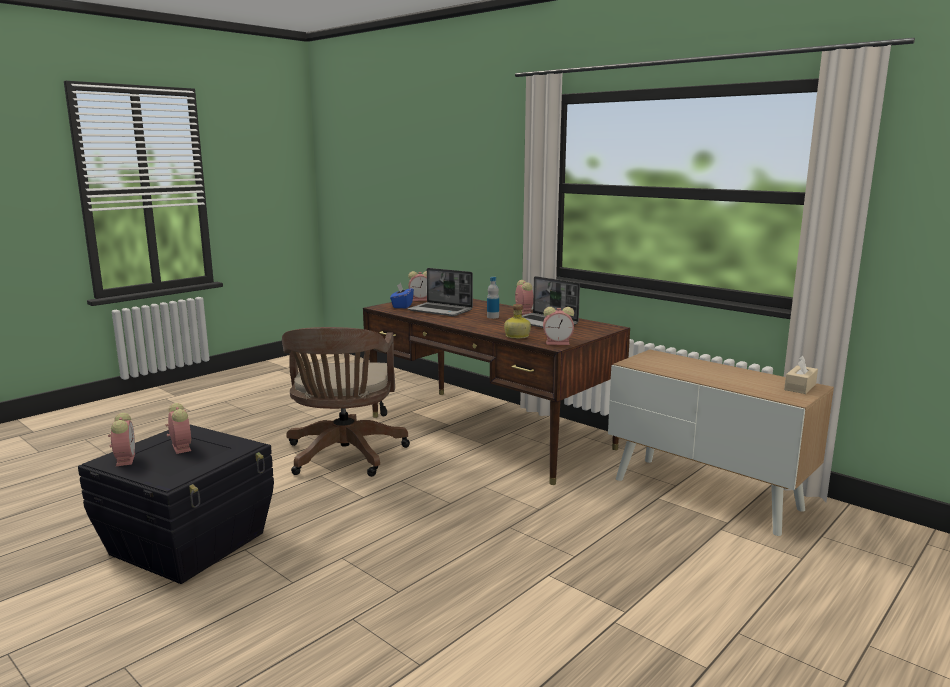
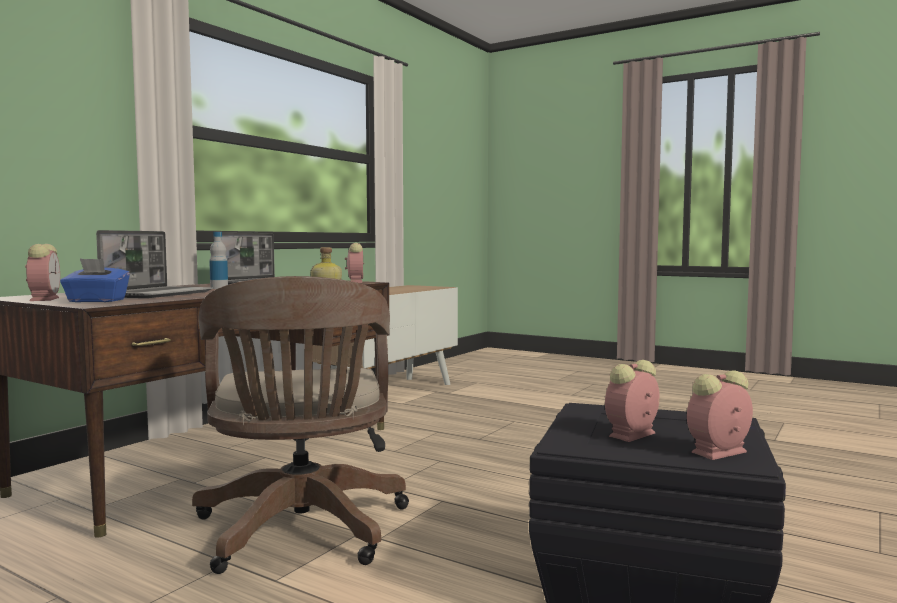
camera: 100 degrees left, 10 degrees down
(344, 456) = (302, 532): brown office chair -> brown office chair turned 90 degrees clockwise
(523, 311) = (193, 285): alarm clock -> none
(800, 387) = (414, 286): beige tissue box -> none

